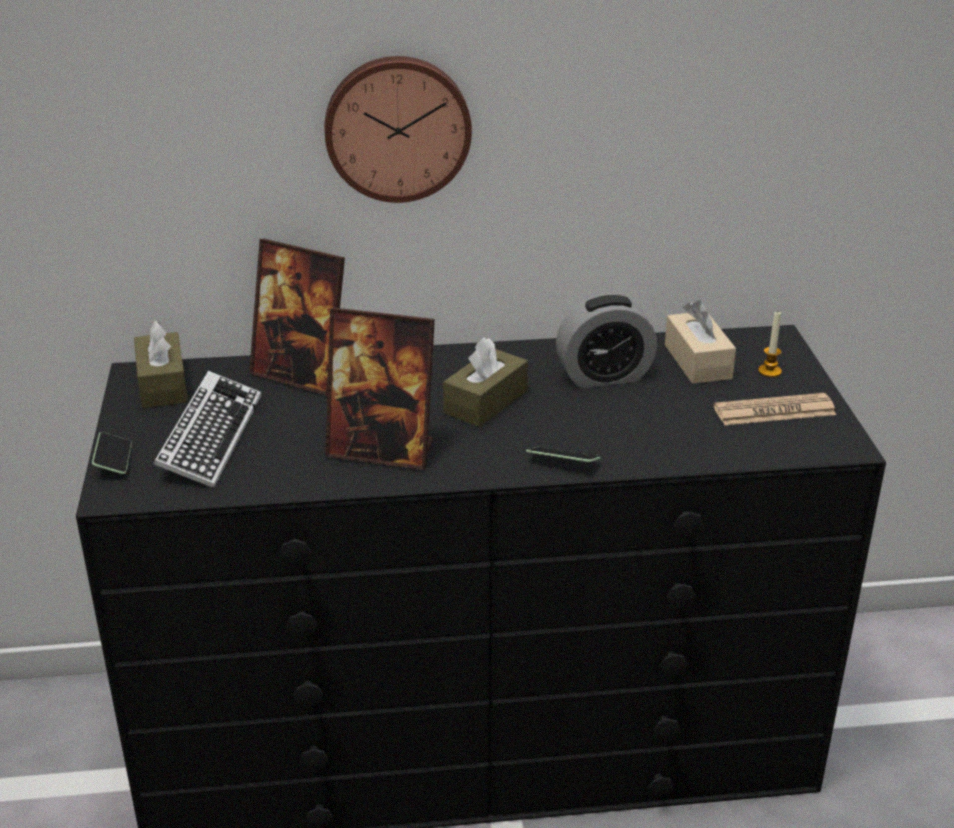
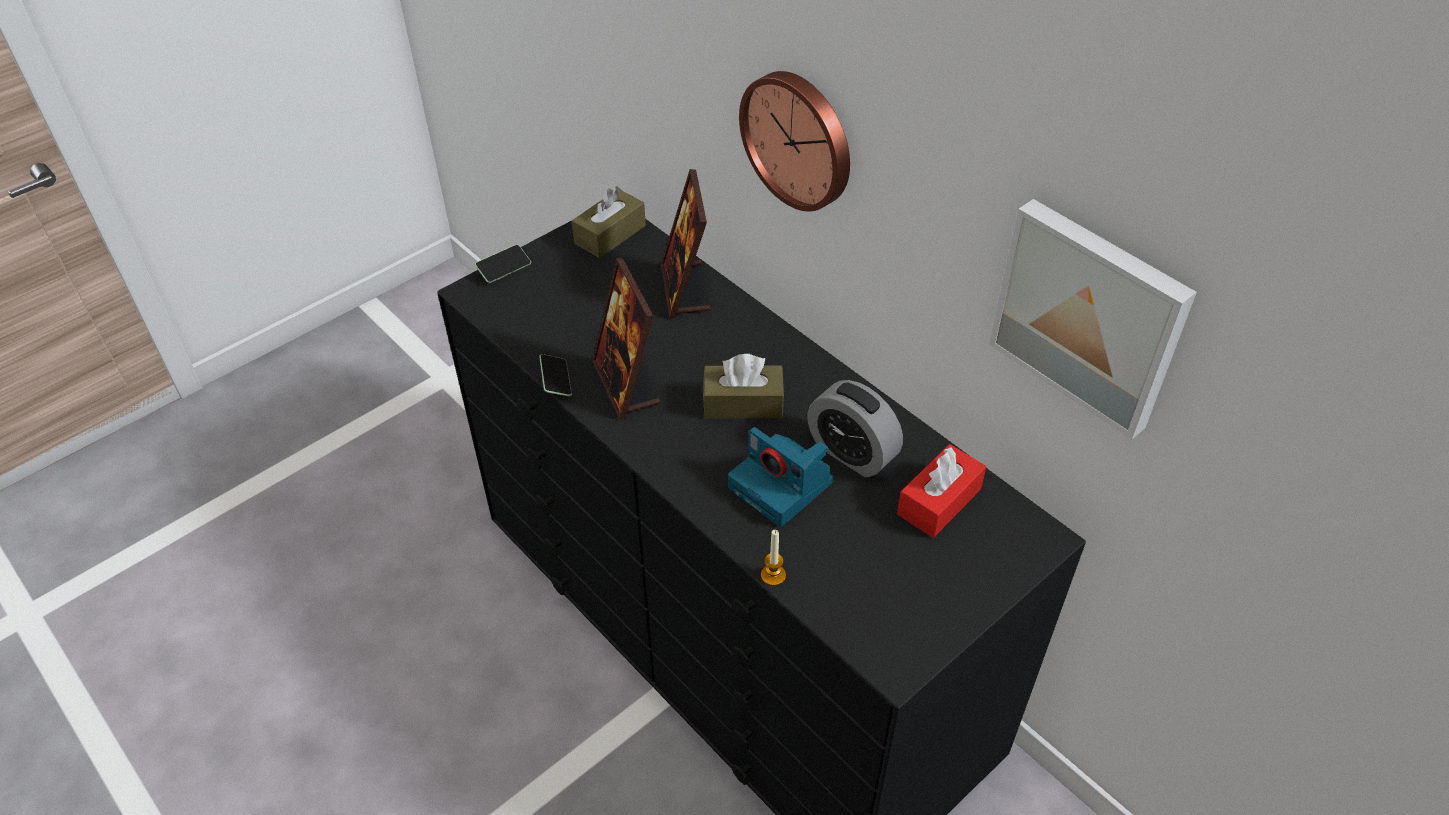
camera: 55 degrees right, 15 degrees up
(210, 438) = (567, 294): keyboard -> none
(562, 463) = (698, 490): phone -> phone (556, 381)
(604, 420) = (783, 486): none -> camera
(697, 362) = (939, 501): beige tissue box -> red tissue box
(752, 111) = (1090, 315): none -> picture
(769, 371) = (974, 559): candle -> candle (773, 575)
(774, 411) = (906, 591): newspaper -> none

